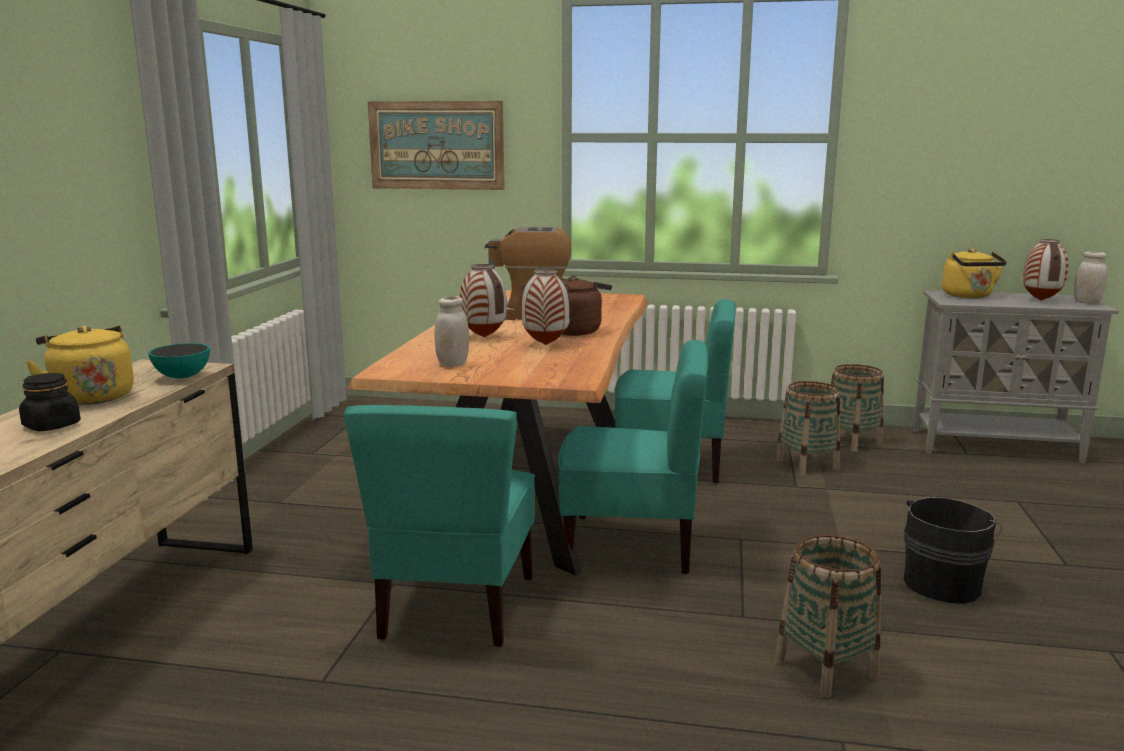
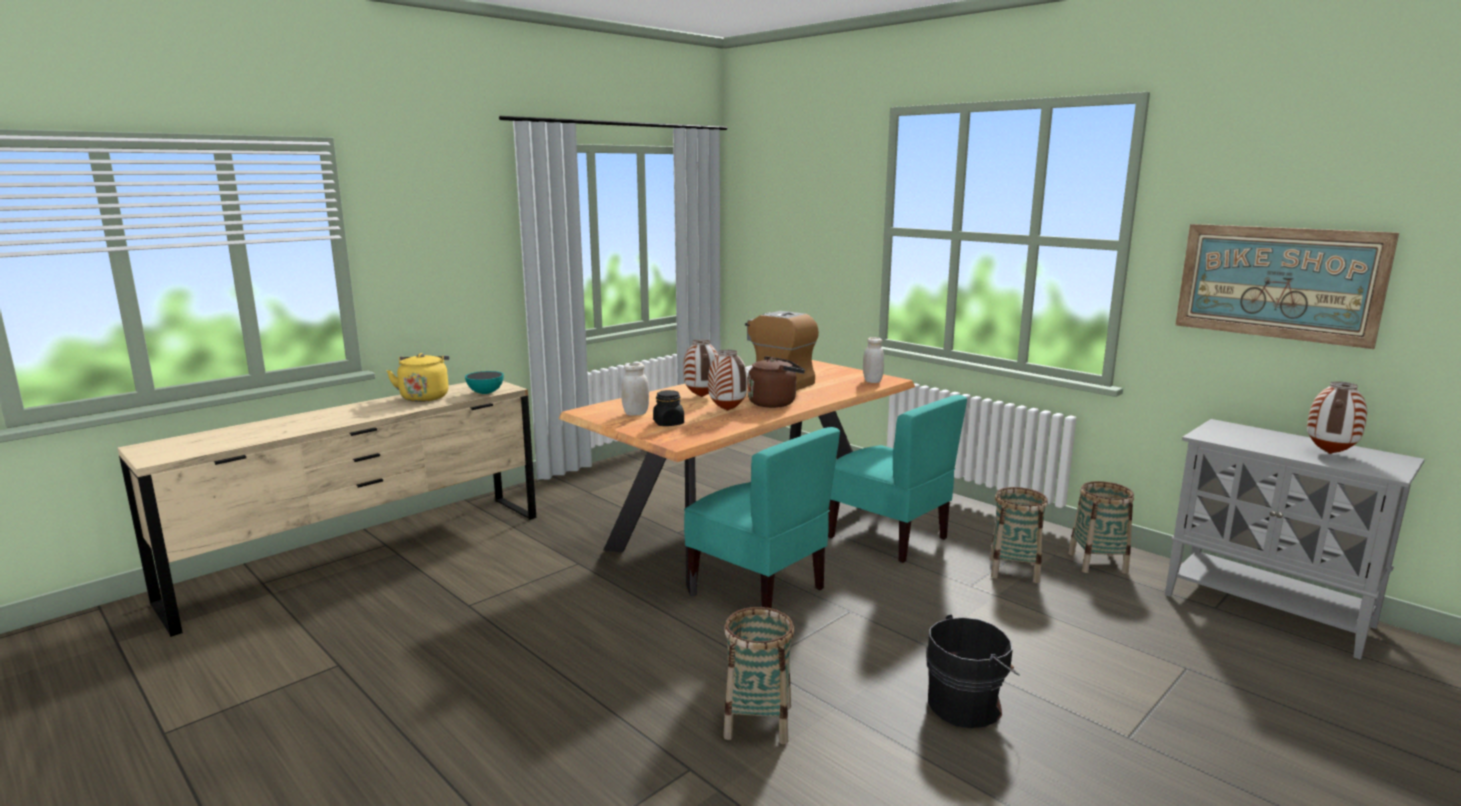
camera: 35 degrees right, 0 degrees up
(52, 426) = (378, 410): black jar -> black jar (668, 423)
(436, 145) = (795, 232): picture -> picture (1278, 282)
(455, 607) = (590, 590): turquoise chair -> none
(969, 296) = (1246, 434): yellow kettle -> none
(1087, 302) = (1389, 466): white jar -> white jar (872, 381)

